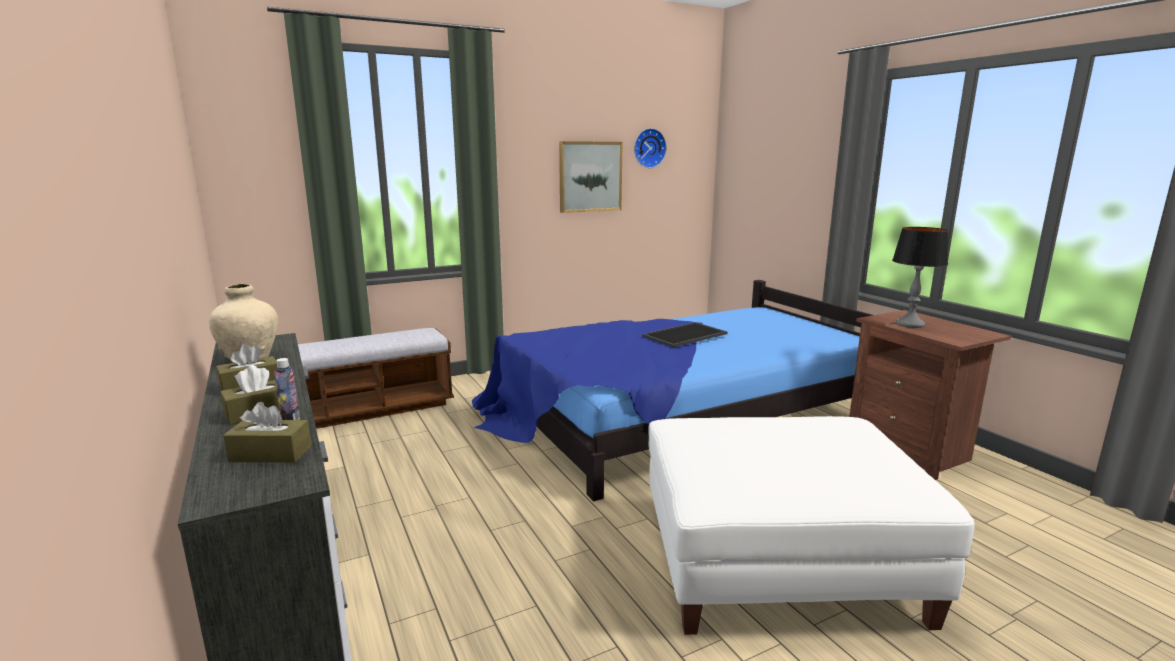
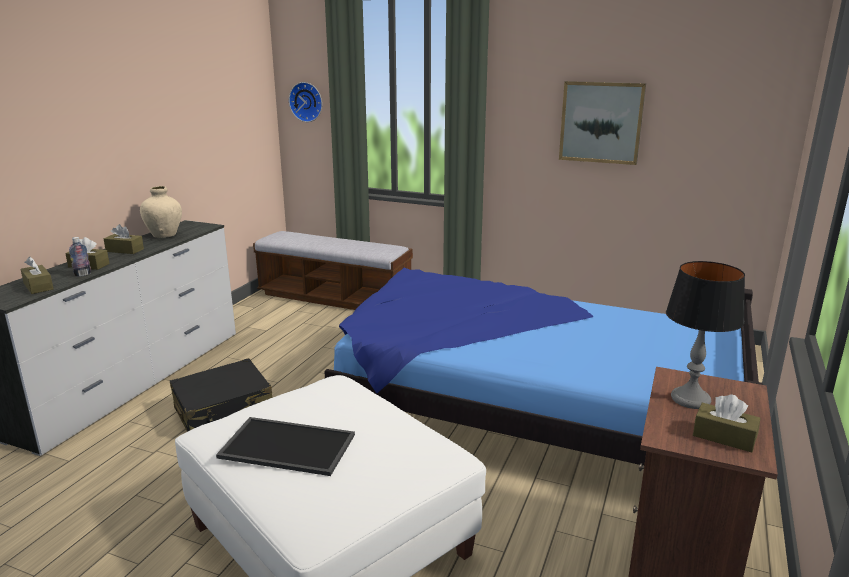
camera: 50 degrees right, 5 degrees up
(481, 547) = (224, 413): none -> black suitcase
(648, 148) = (689, 92): wall clock -> wall clock (307, 102)
(685, 335) = (530, 321): tray -> tray (285, 447)
(963, 331) = (724, 437): none -> brown tissue box

